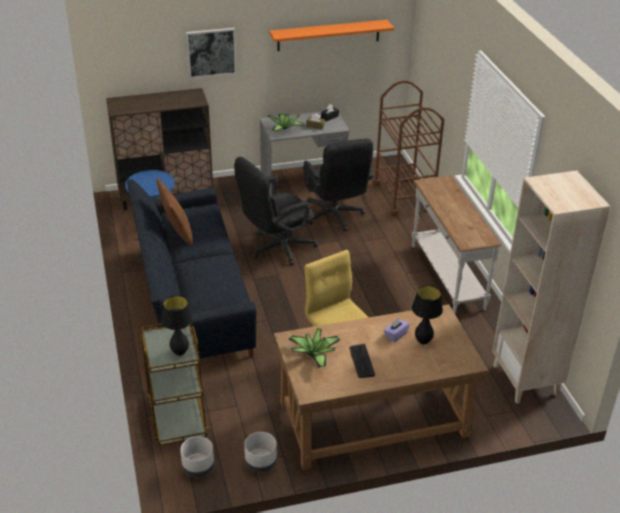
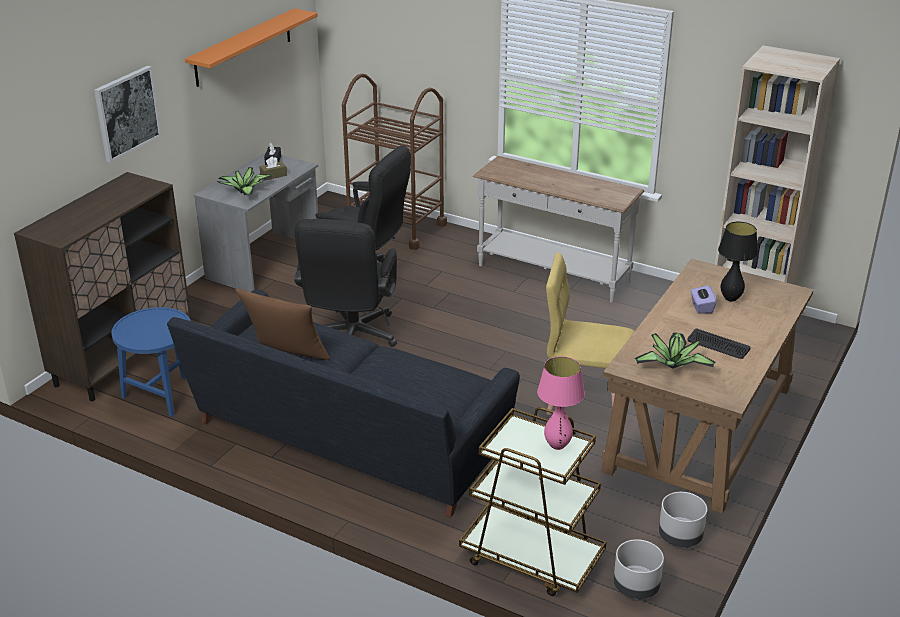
camera: 45 degrees left, 5 degrees down
(180, 352) = (557, 445): black table lamp -> pink table lamp

